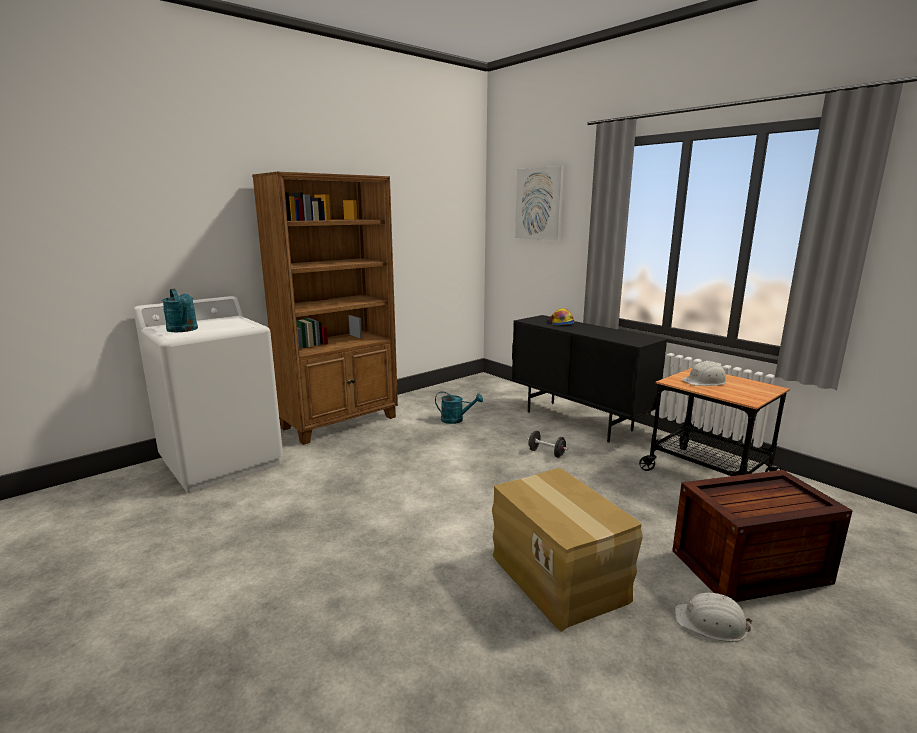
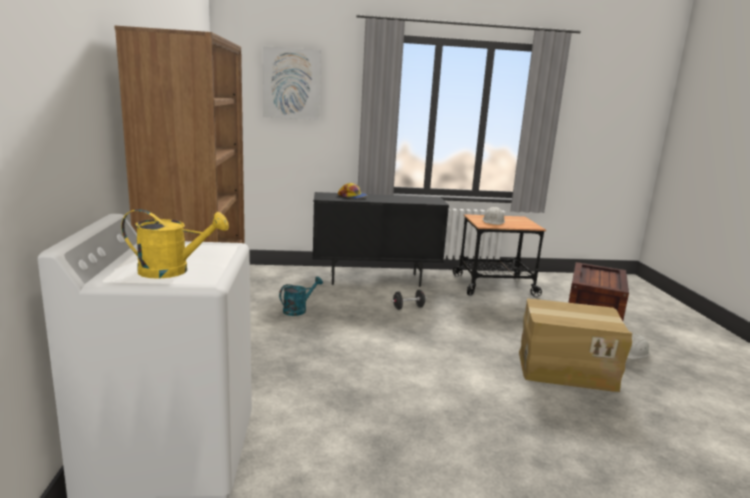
camera: 55 degrees left, 0 degrees up
(184, 330) = (173, 271): turquoise watering can -> yellow watering can

